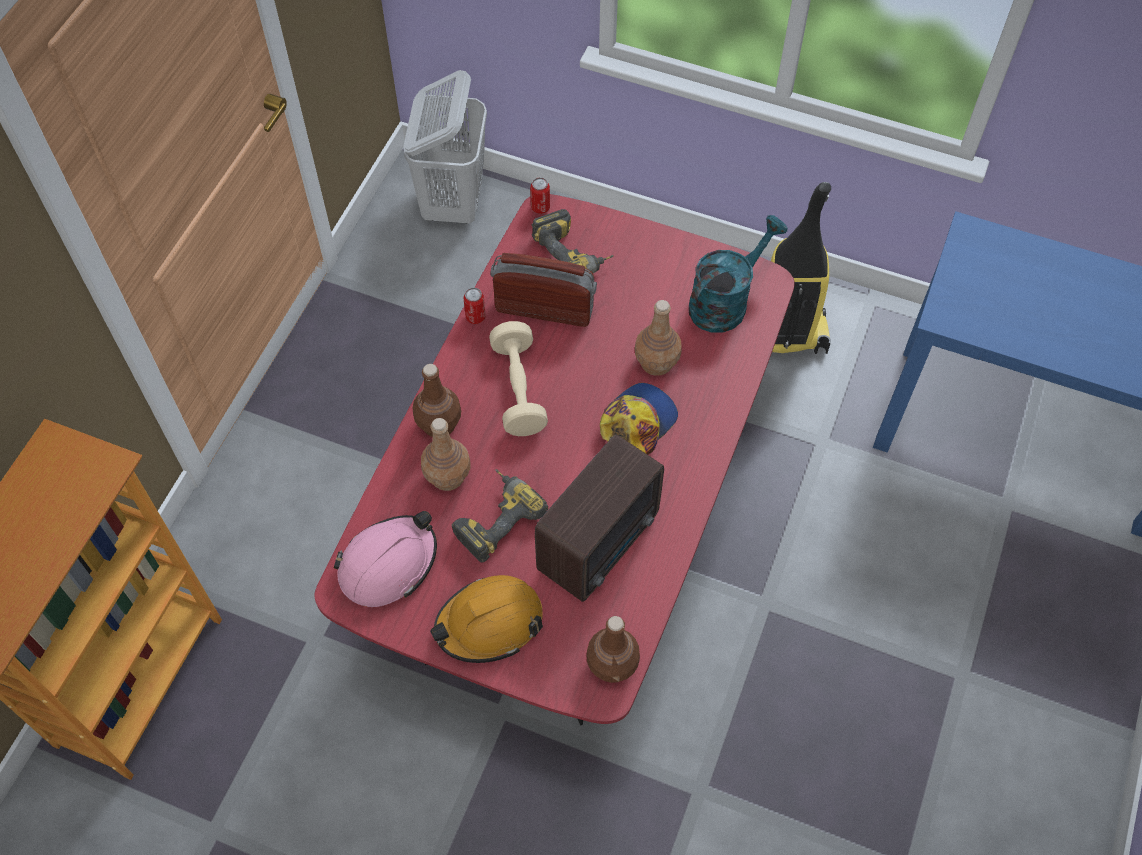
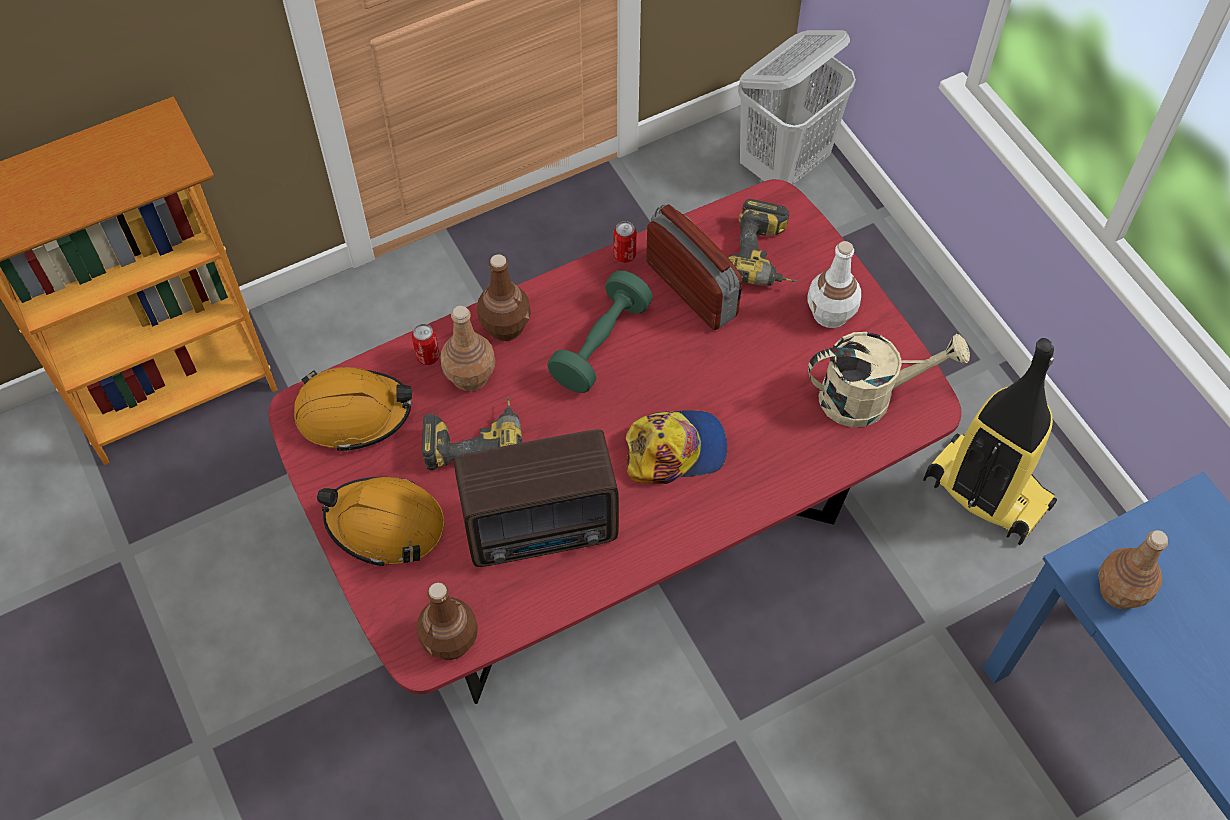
camera: 40 degrees right, 0 degrees up
(388, 564) = (353, 413): pink hard hat -> orange hard hat
(518, 389) = (600, 344): beige dumbbell -> green dumbbell
(540, 207) = (776, 195): can -> can (428, 356)
(650, 263) = (831, 313): none -> white bottle
(656, 362) = (748, 406): brown bottle -> brown bottle (1120, 590)
(725, 301) = (869, 396): turquoise watering can -> beige watering can

